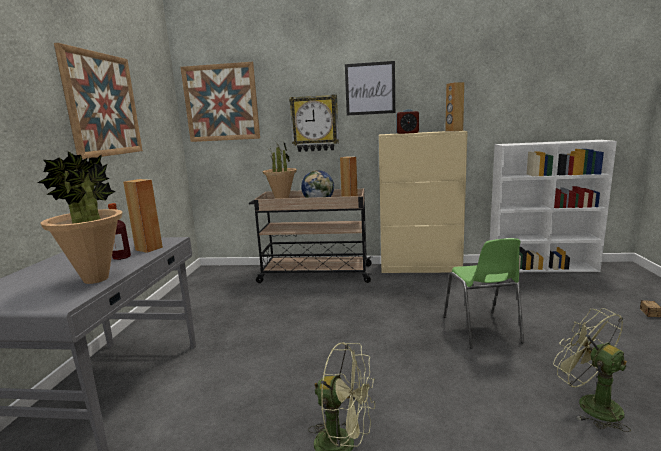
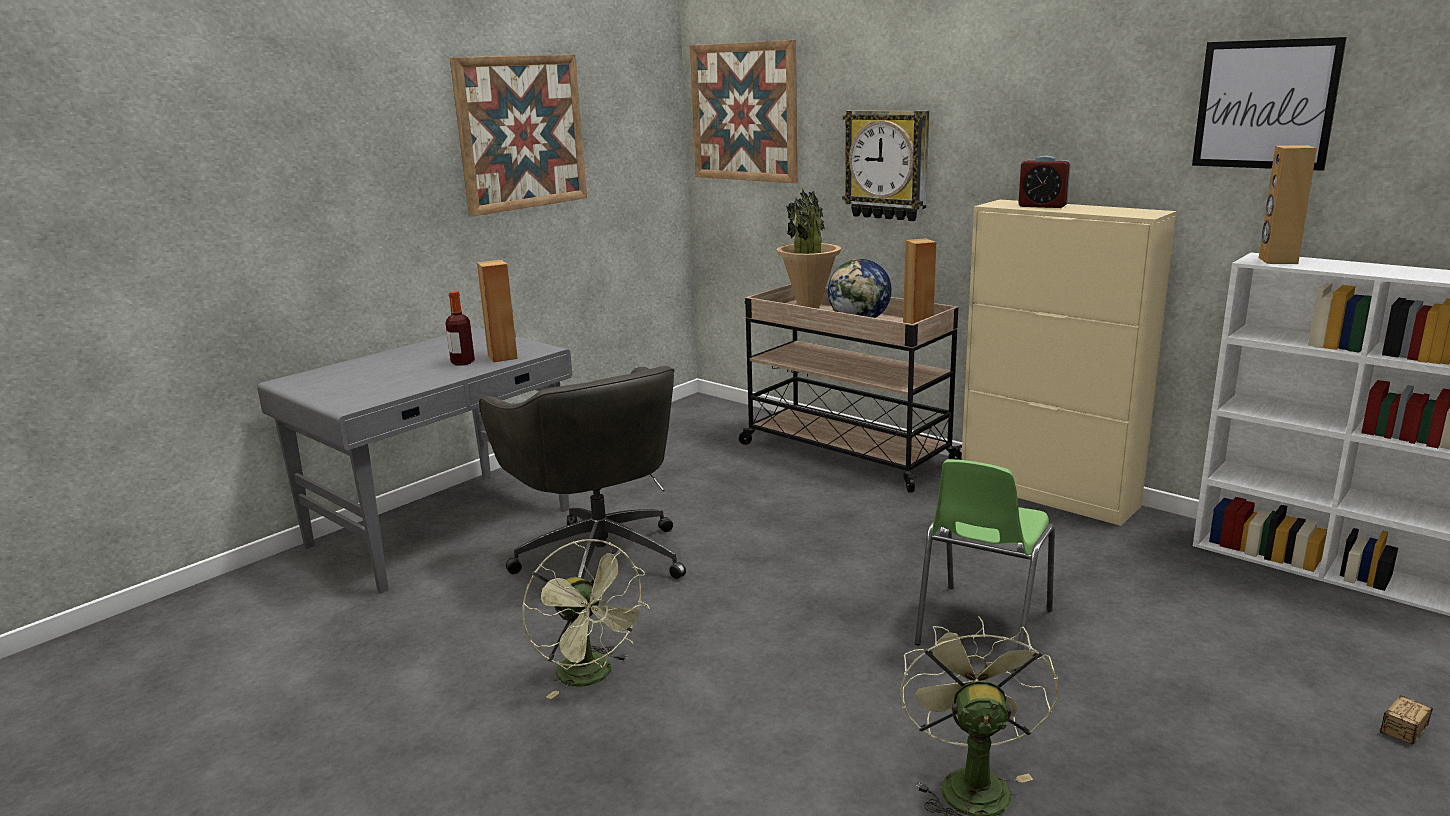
camera: 35 degrees right, 5 degrees up
(96, 279) = (405, 385): potted plant -> none
(252, 367) = (600, 557): none -> grey office chair
(370, 88) = (992, 103): picture -> picture (1265, 105)
(454, 131) = (1139, 213): brown speaker -> brown speaker (1277, 260)

